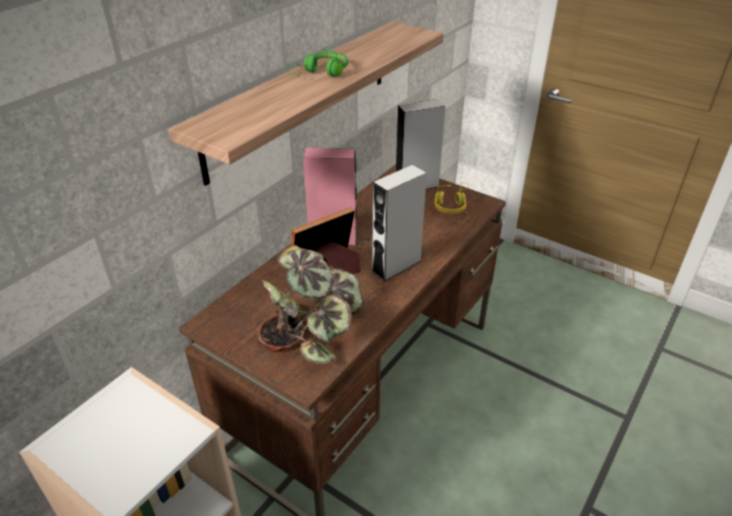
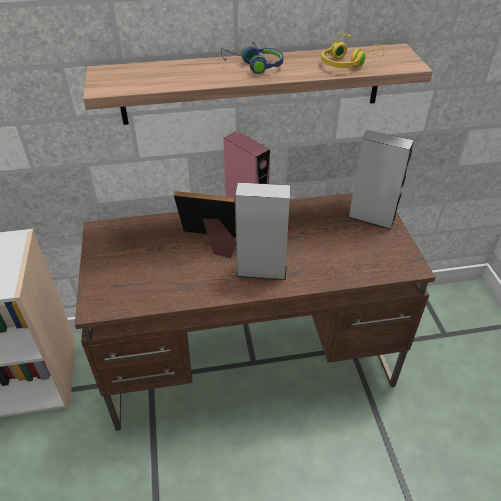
camera: 45 degrees right, 5 degrees up
(313, 330) = (144, 277): potted plant -> none
(321, 73) = (254, 66): green headphones -> blue headphones
(451, 204) = (378, 250): yellow headphones -> yellow headphones (348, 63)

